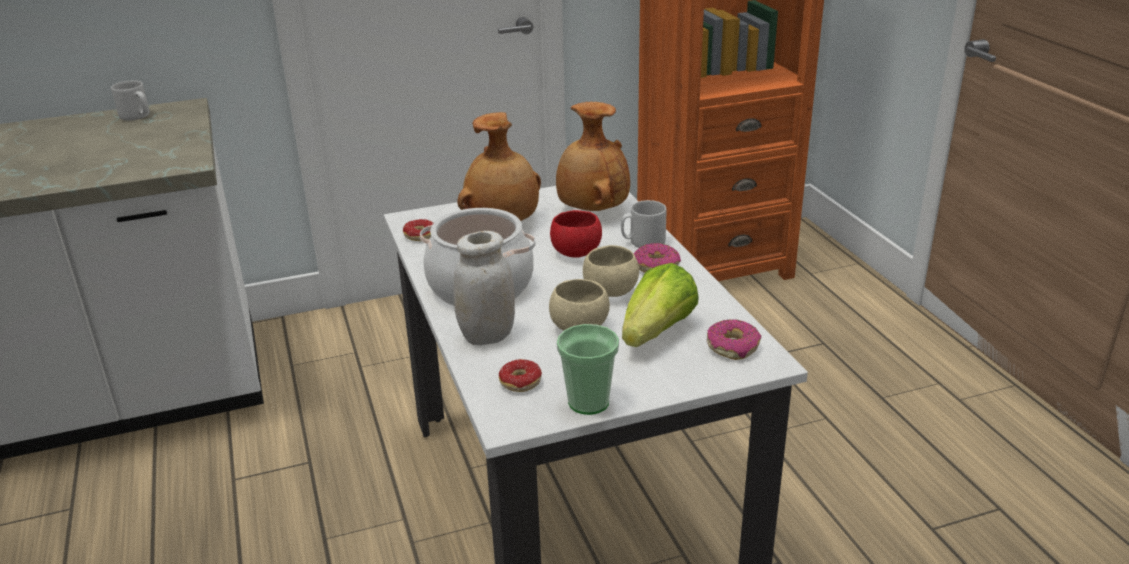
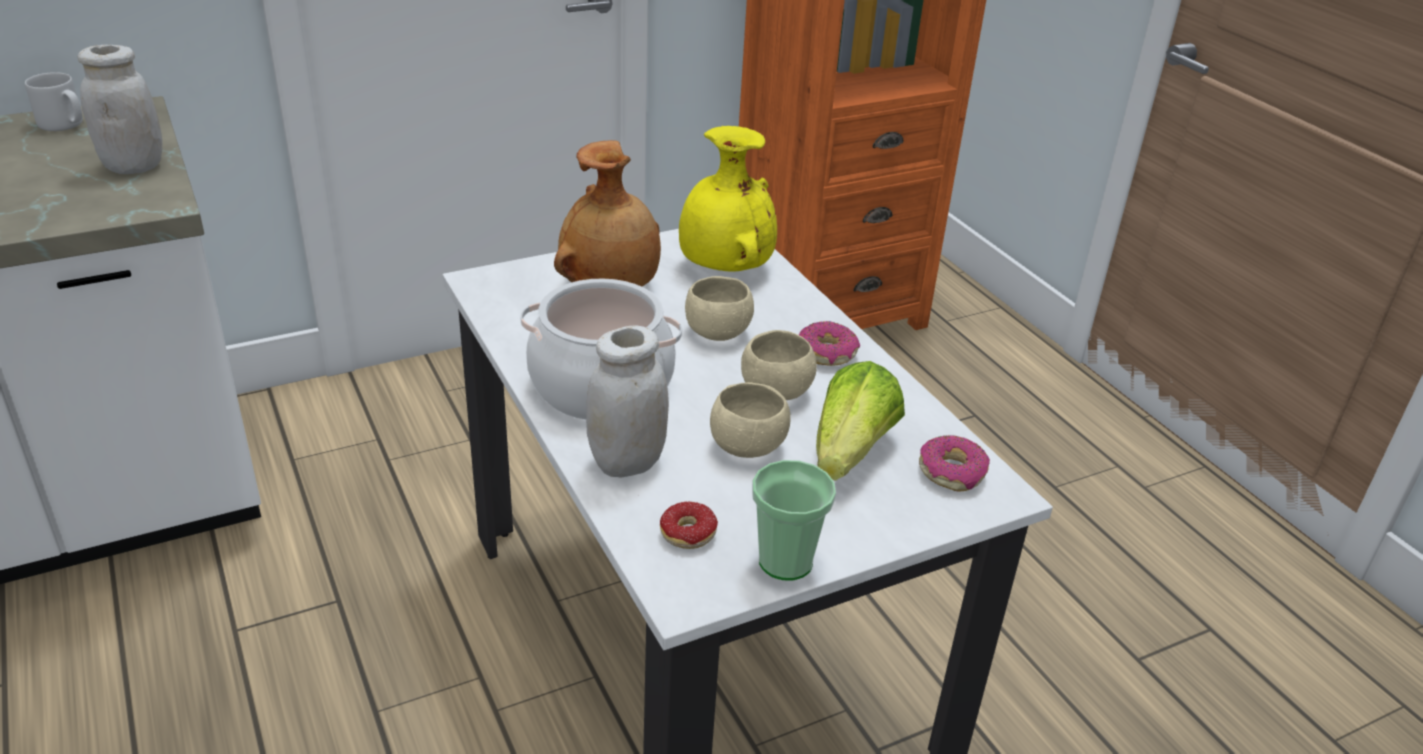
camera: 10 degrees left, 5 degrees up
(176, 141) = (134, 166): none -> white jar
(416, 238) = (496, 311): donut -> none
(576, 252) = (717, 332): red bowl -> beige bowl
(591, 210) = (723, 268): brown vase -> yellow vase
(643, 242) = (801, 316): grey mug -> none

